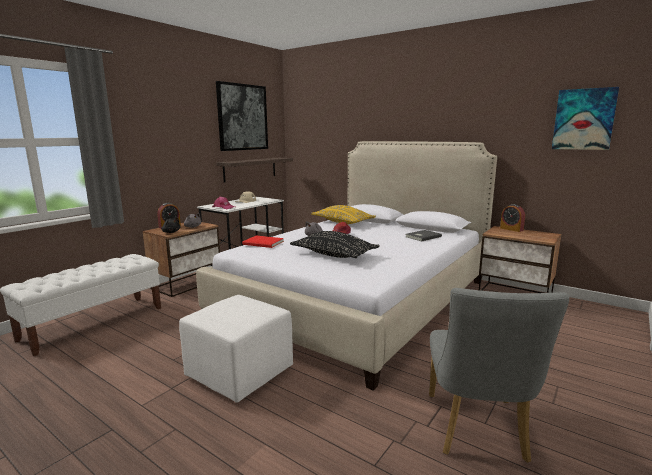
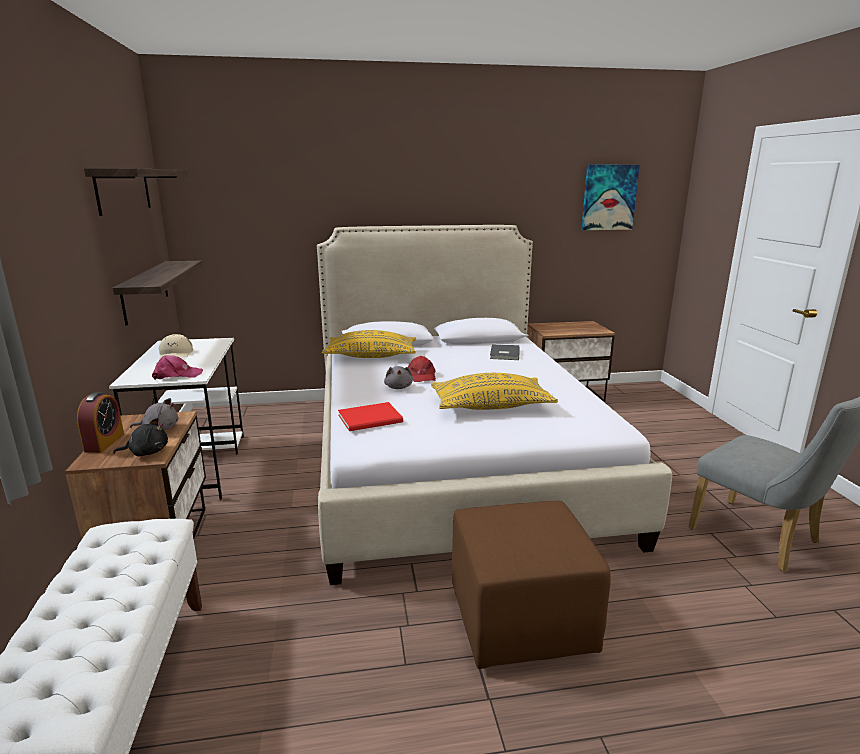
camera: 45 degrees left, 5 degrees up
(241, 374) = (522, 619): white ottoman -> brown ottoman
(242, 117) = (123, 190): picture -> shelf
(334, 255) = (491, 406): black pillow -> yellow pillow
(511, 229) = (551, 324): alarm clock -> none

